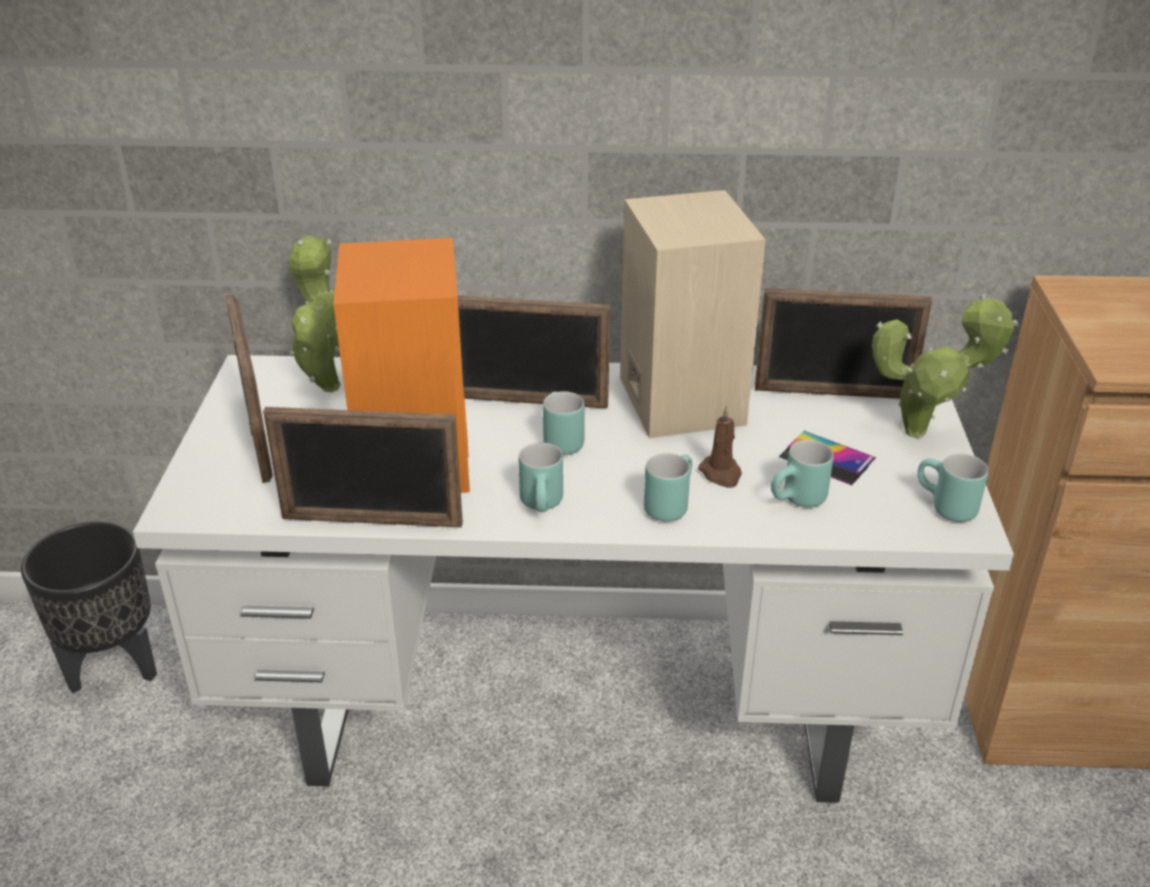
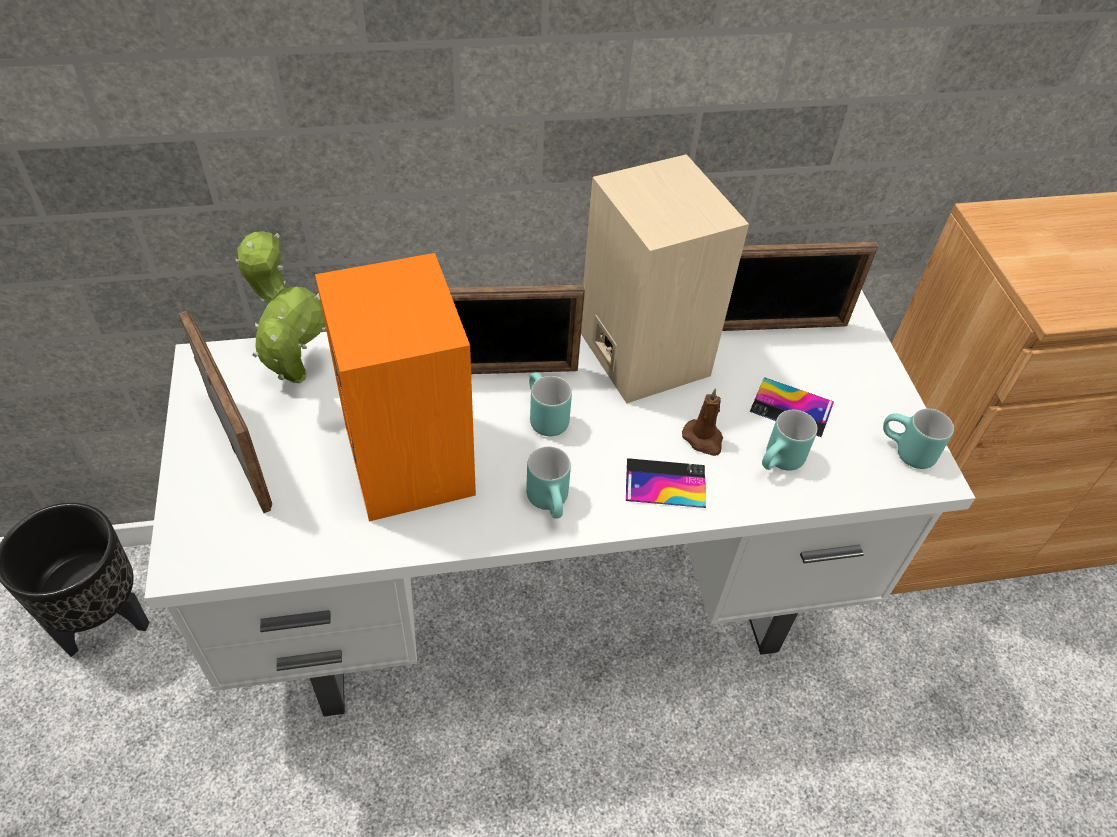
camera: 15 degrees left, 15 degrees up
(372, 521) = (390, 547): picture frame -> none
(667, 504) = (665, 483): turquoise mug -> phone
(923, 432) = (866, 365): potted plant -> none

